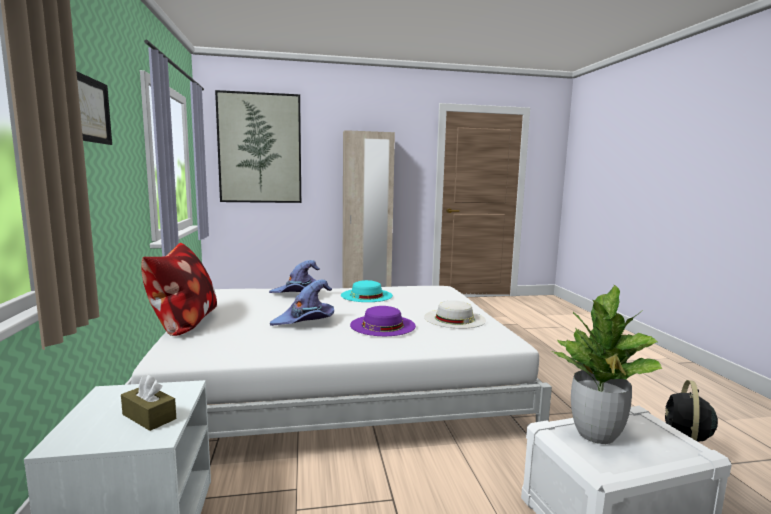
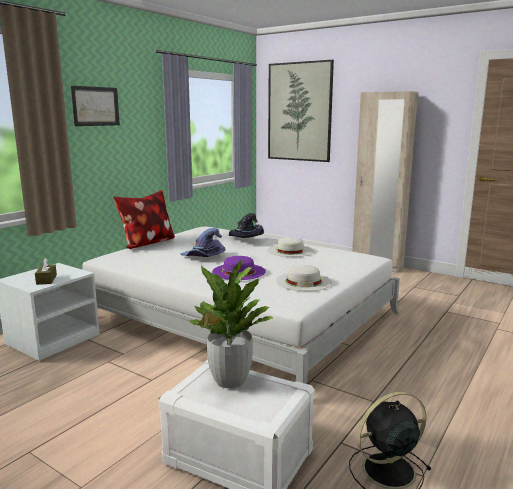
camera: 45 degrees right, 5 degrees up
(297, 293) = (244, 239): purple hat -> black hat
(366, 295) = (290, 250): turquoise hat -> white hat

